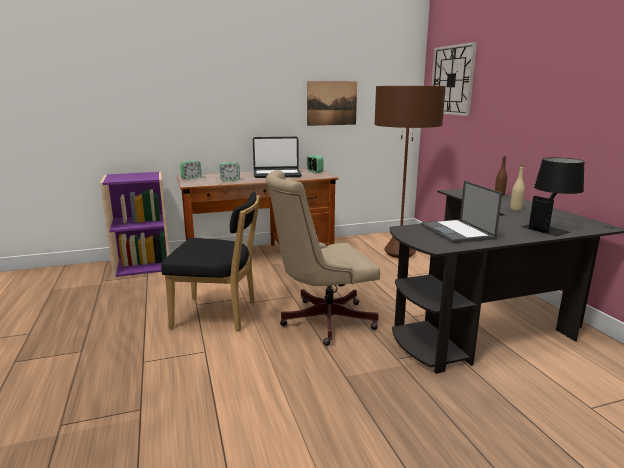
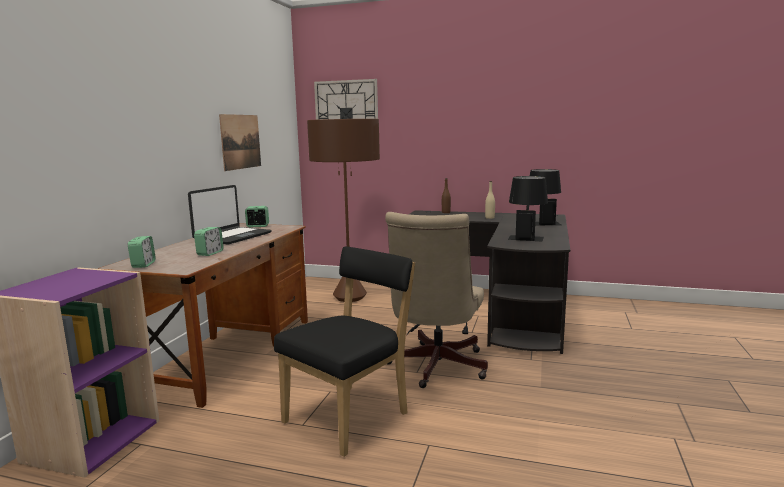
camera: 55 degrees left, 5 degrees down
(457, 232) = (526, 236): laptop -> black table lamp

